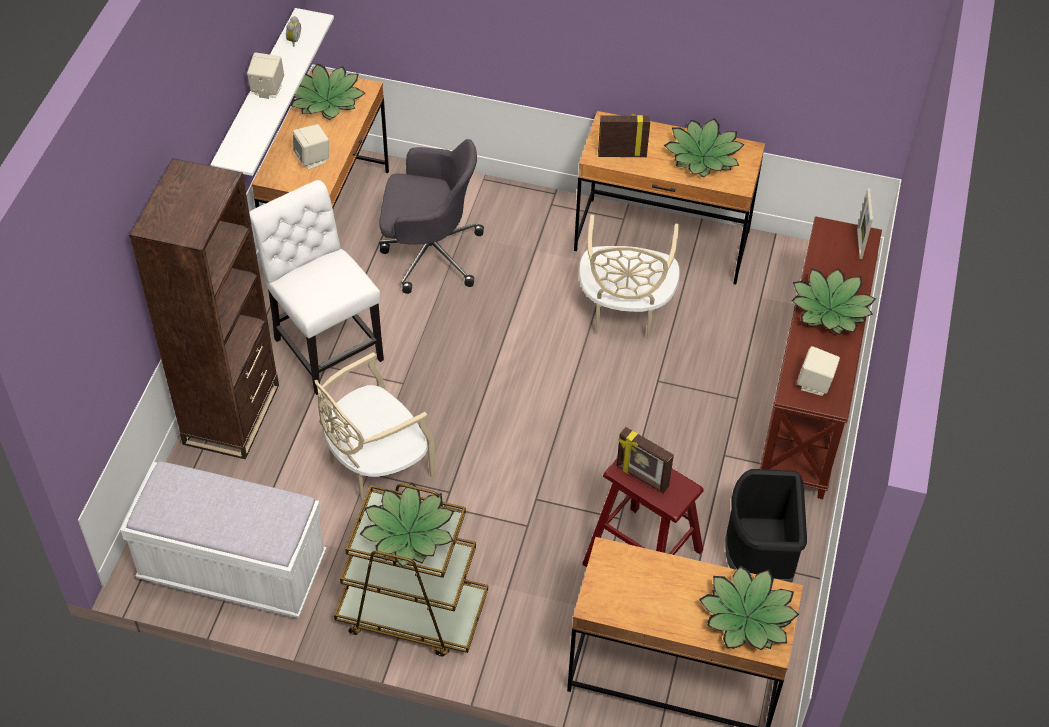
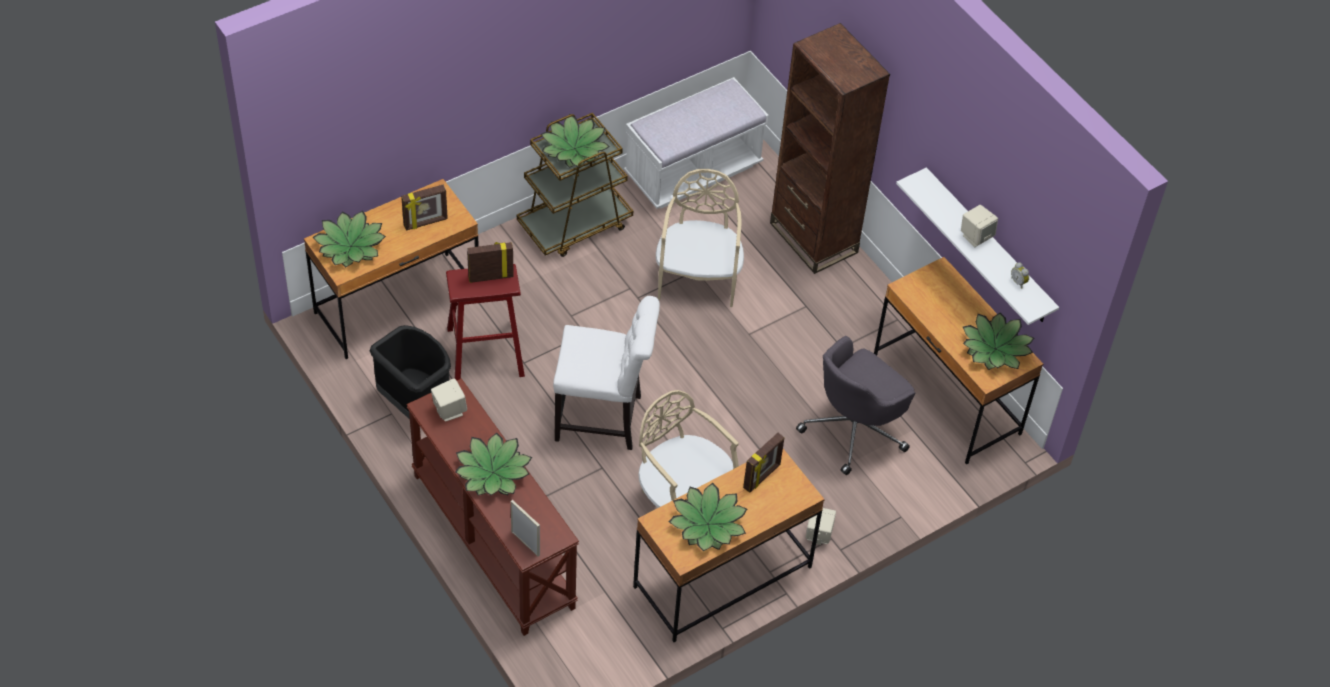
camera: 130 degrees right, 0 degrees up
(313, 159) = (937, 302): beige speaker -> beige speaker (818, 534)
(325, 345) = (824, 317): white chair -> white chair (604, 419)
(645, 579) = (425, 223): none -> picture frame

